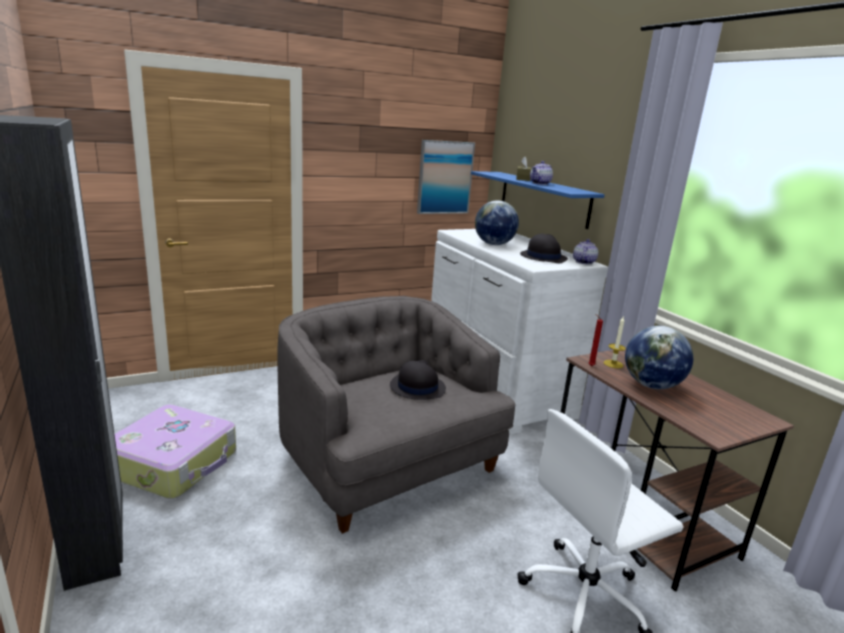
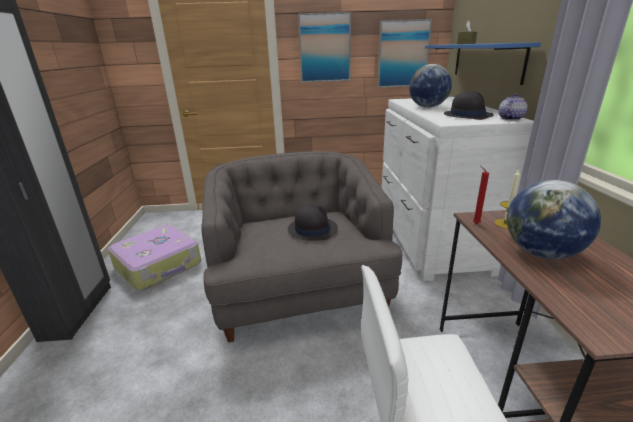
camera: 25 degrees right, 5 degrees up
(360, 166) = (324, 48): none -> picture
(540, 183) = (477, 43): teapot -> none

